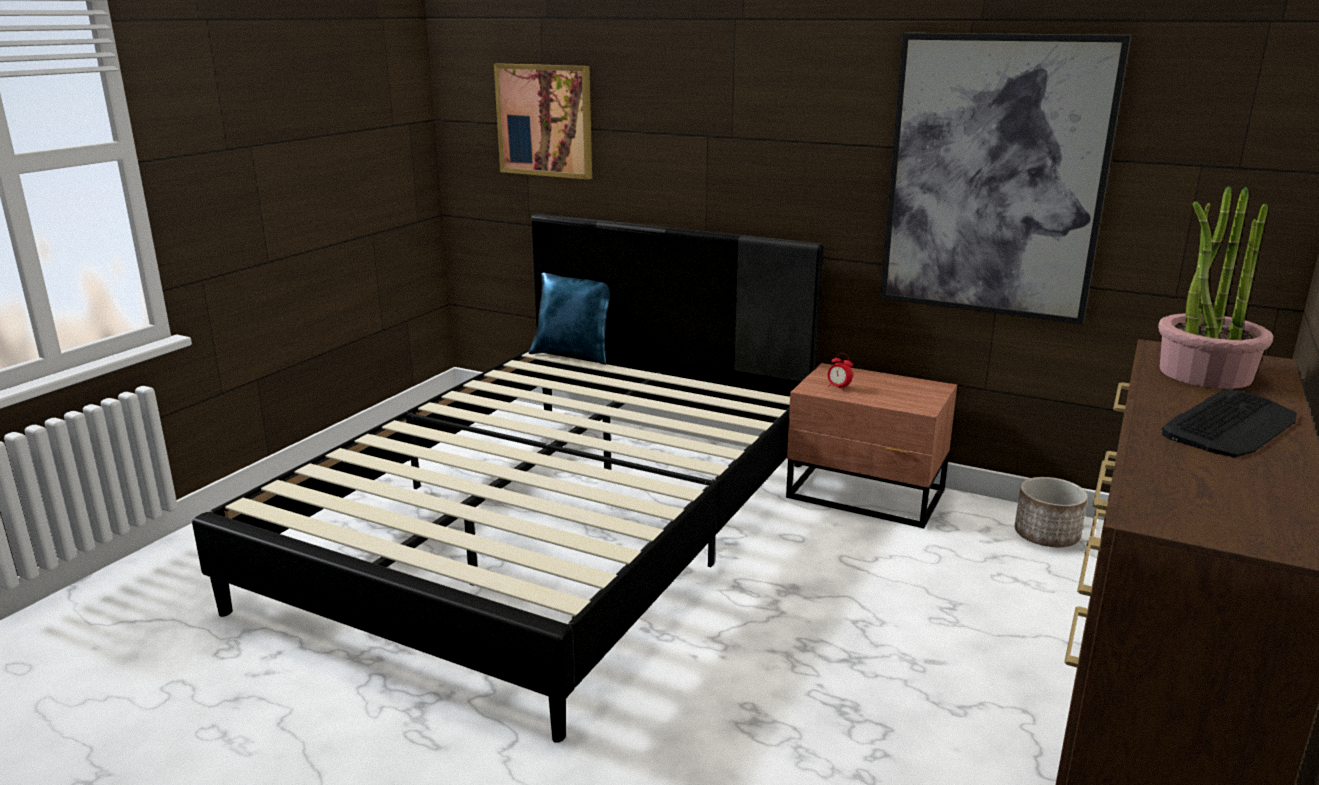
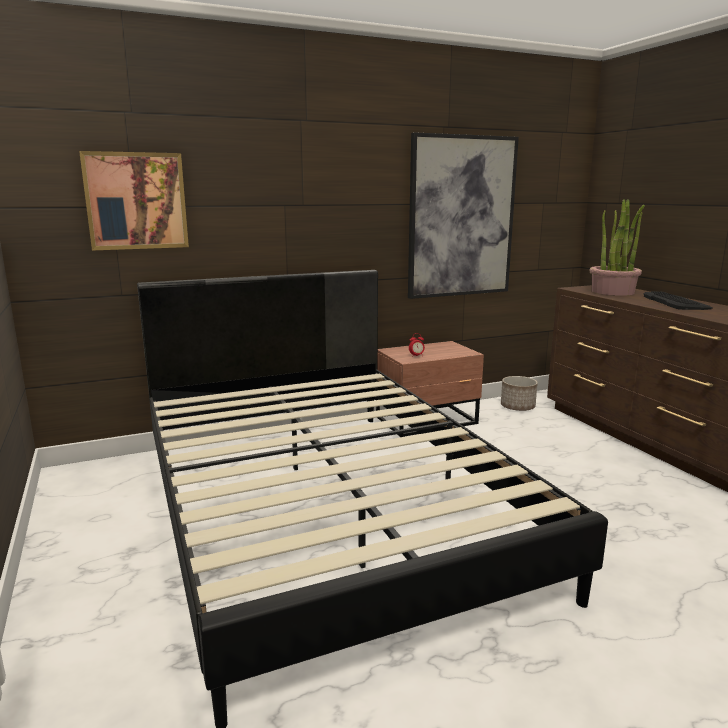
camera: 50 degrees left, 5 degrees down
(574, 355) = (195, 394): blue pillow -> none

